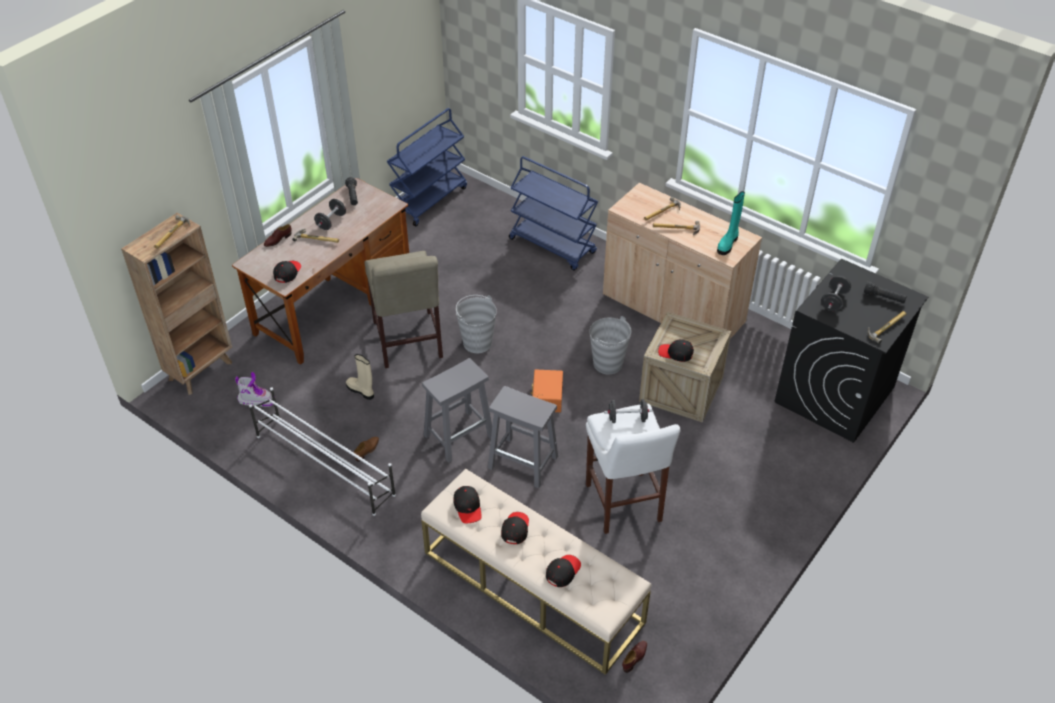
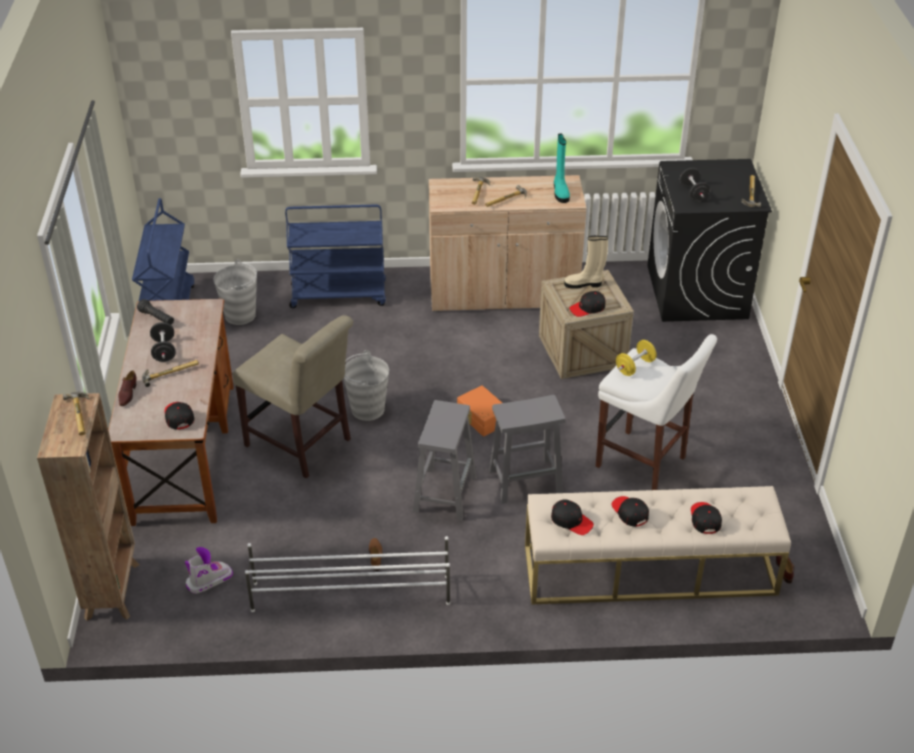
camera: 40 degrees left, 5 degrees down
(361, 391) = (307, 510): beige boot -> beige boot (584, 284)
(608, 364) = (501, 364): grey bucket -> grey bucket (240, 315)
(627, 418) = (635, 367): black dumbbell -> yellow dumbbell
(884, 297) = (723, 174): black flashlight -> none

